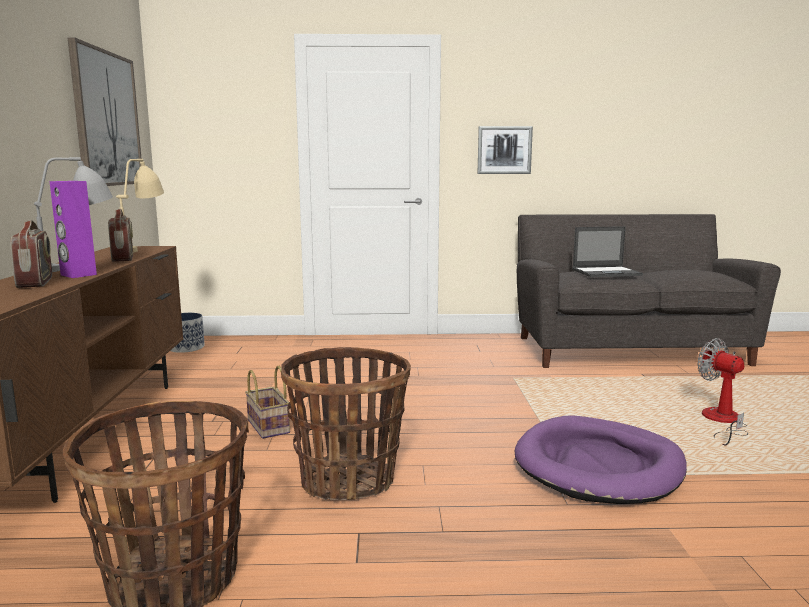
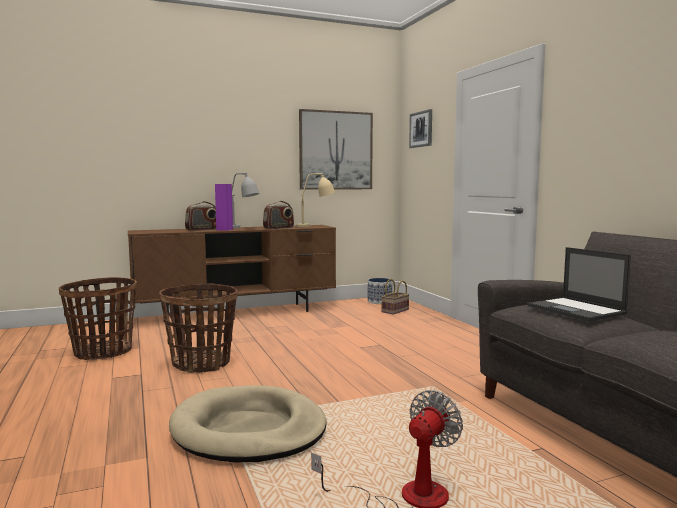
camera: 70 degrees right, 5 degrees down
(270, 426) = (266, 338): basket -> basket (395, 311)
(504, 150) = (592, 156): picture -> picture (421, 129)
(599, 466) = (248, 430): purple dog bed -> beige dog bed

